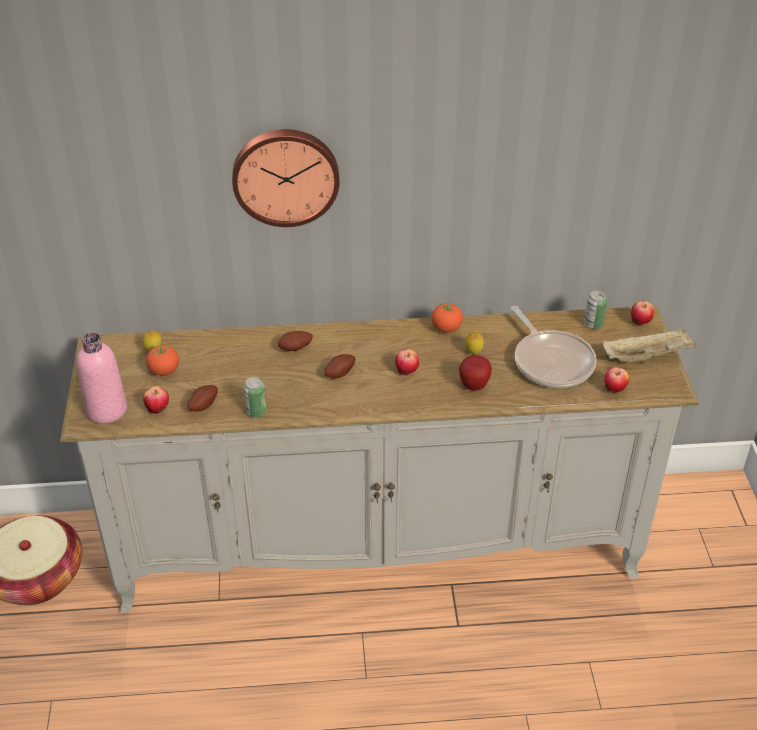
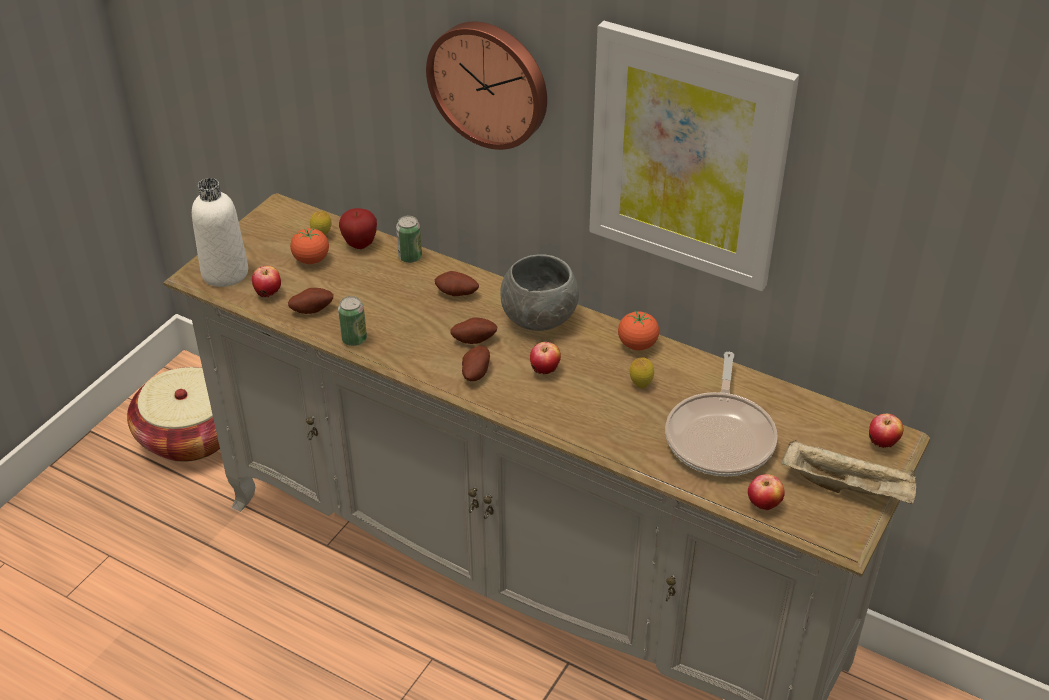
camera: 35 degrees right, 0 degrees up
(106, 410) = (225, 273): pink bottle -> white bottle
(363, 394) = (475, 373): none -> potato
(367, 340) = (538, 318): none -> grey bowl
(459, 177) = (687, 157): none -> picture
(474, 386) = (602, 421): apple -> apple (360, 244)
(593, 324) = (819, 418): can -> can (410, 257)

